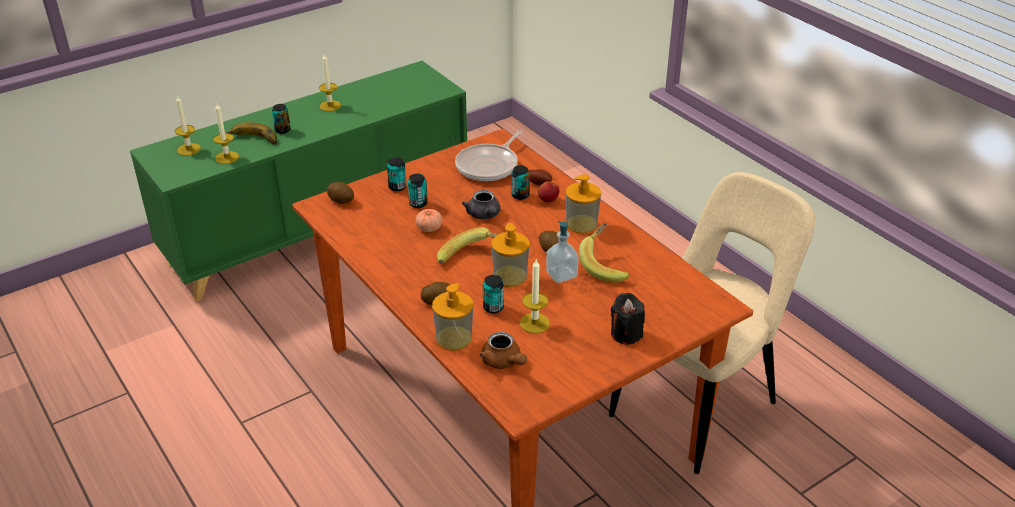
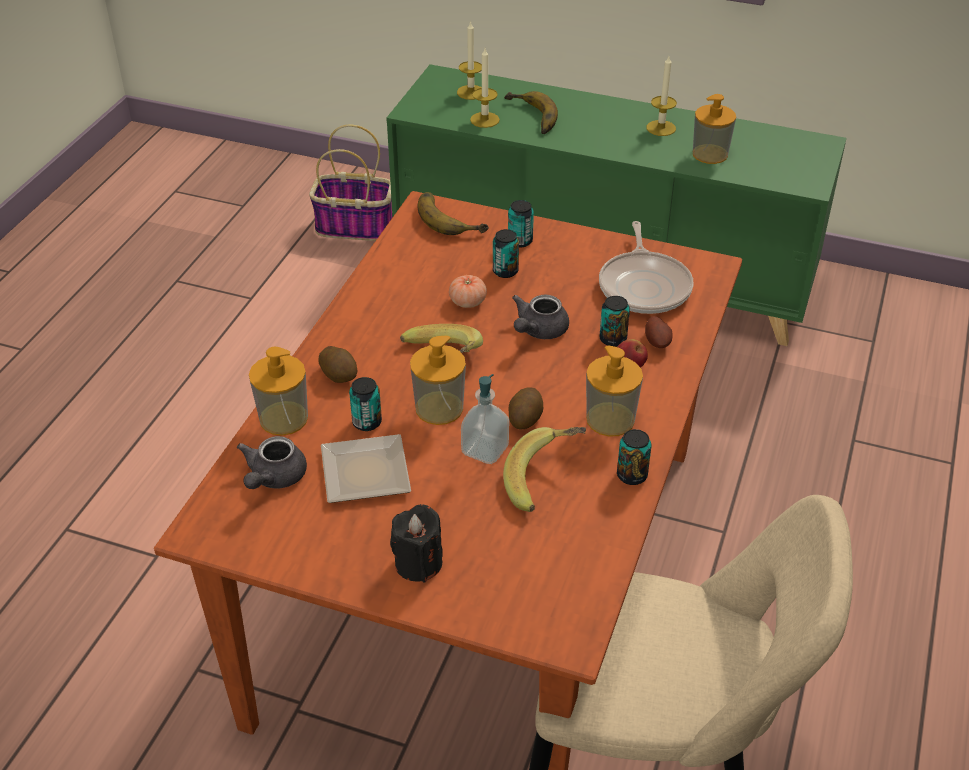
camera: 55 degrees right, 5 degrees up
(126, 307) = (356, 227): none -> basket
(282, 130) = (575, 124): can -> can (632, 475)
(341, 200) = (451, 217): potato -> banana
(377, 103) = (710, 154): none -> soap dispenser
(489, 166) = (644, 286): frying pan -> frying pan turned 90 degrees counterclockwise
(503, 362) = (273, 478): brown teapot -> grey teapot
(534, 323) = (368, 470): candle -> plate

